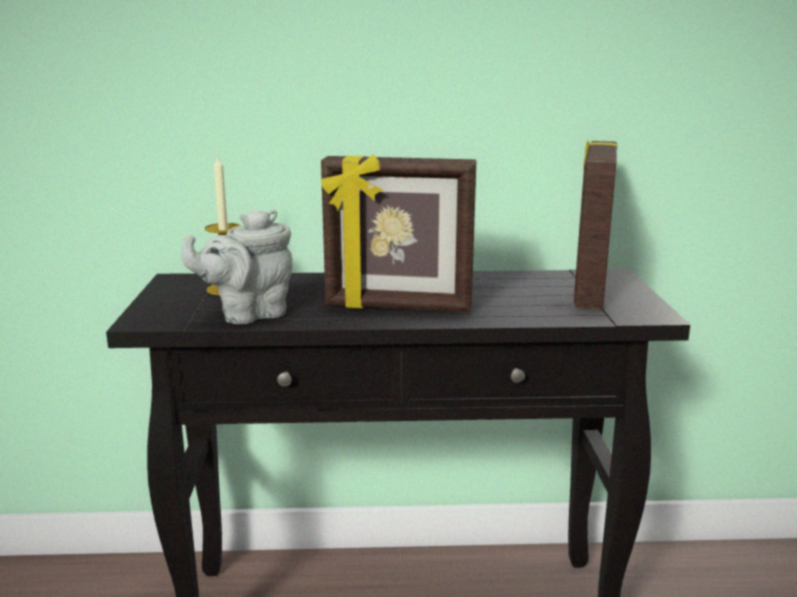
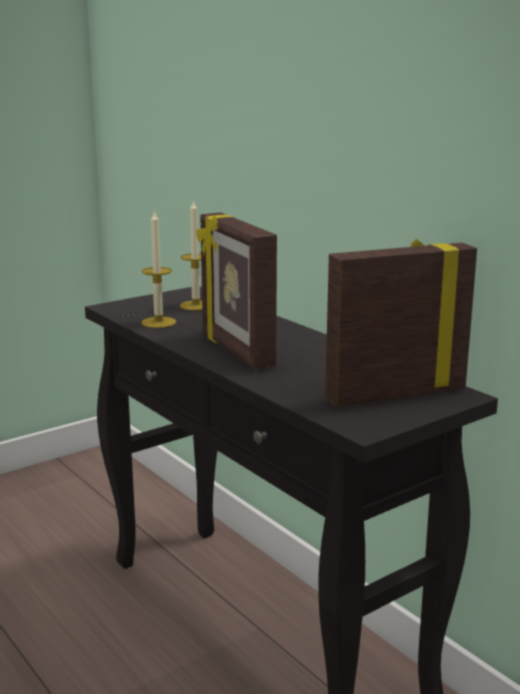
camera: 55 degrees right, 0 degrees up
(248, 314) = (158, 322): grey teapot -> candle

